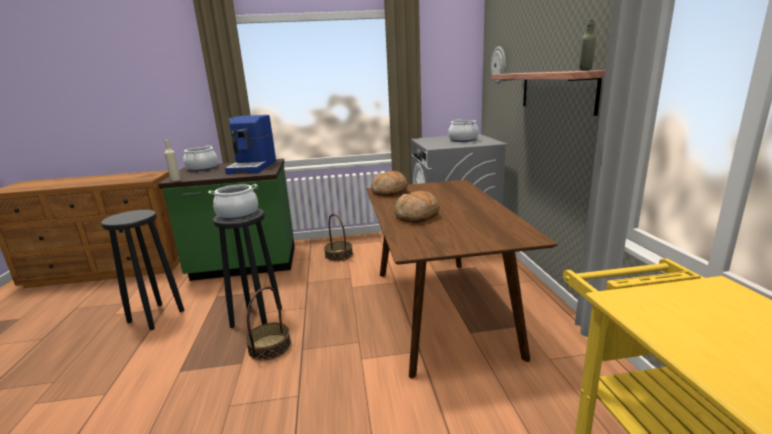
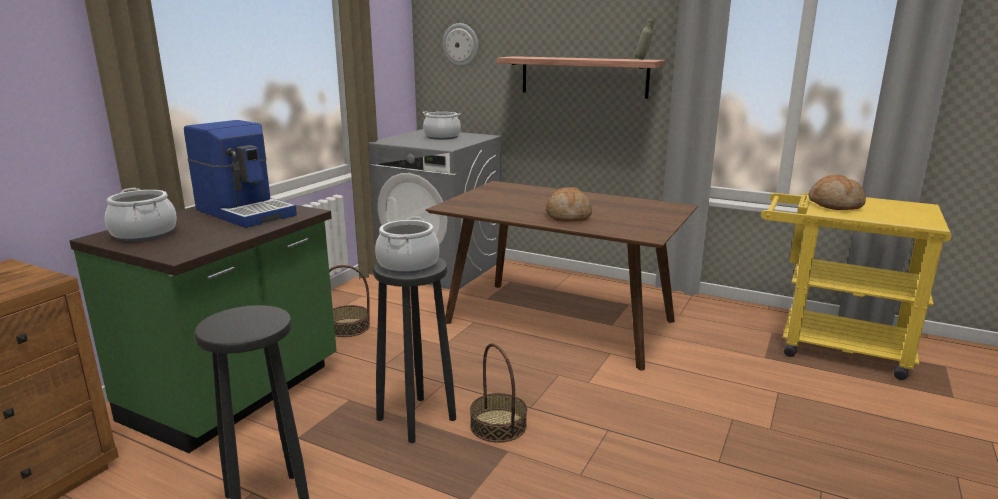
camera: 55 degrees left, 0 degrees up
(175, 179) = (185, 254): beige bottle -> none
(389, 192) = (467, 206): bread -> bread (835, 204)

